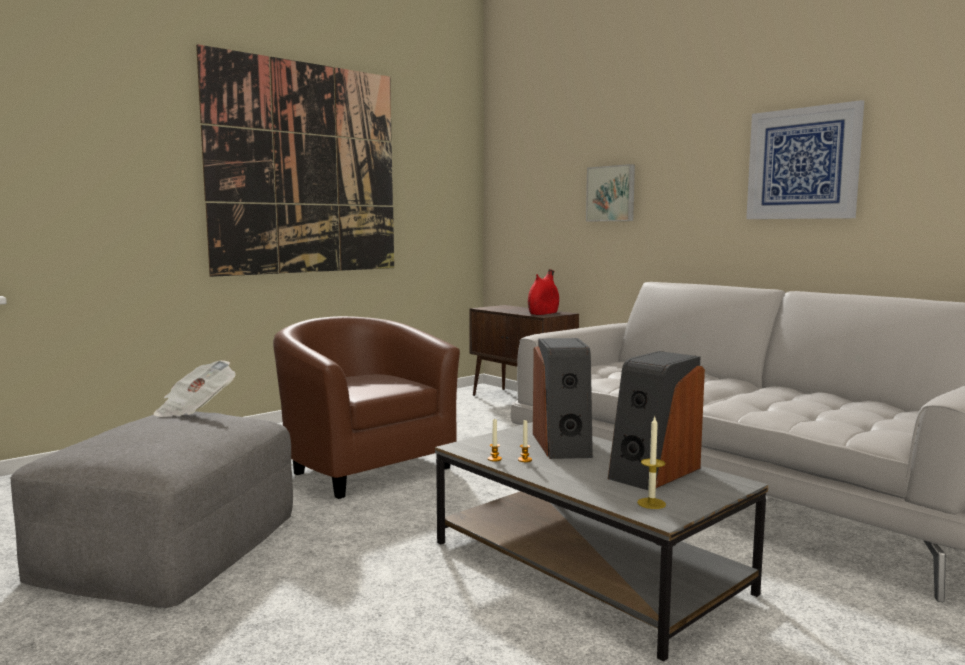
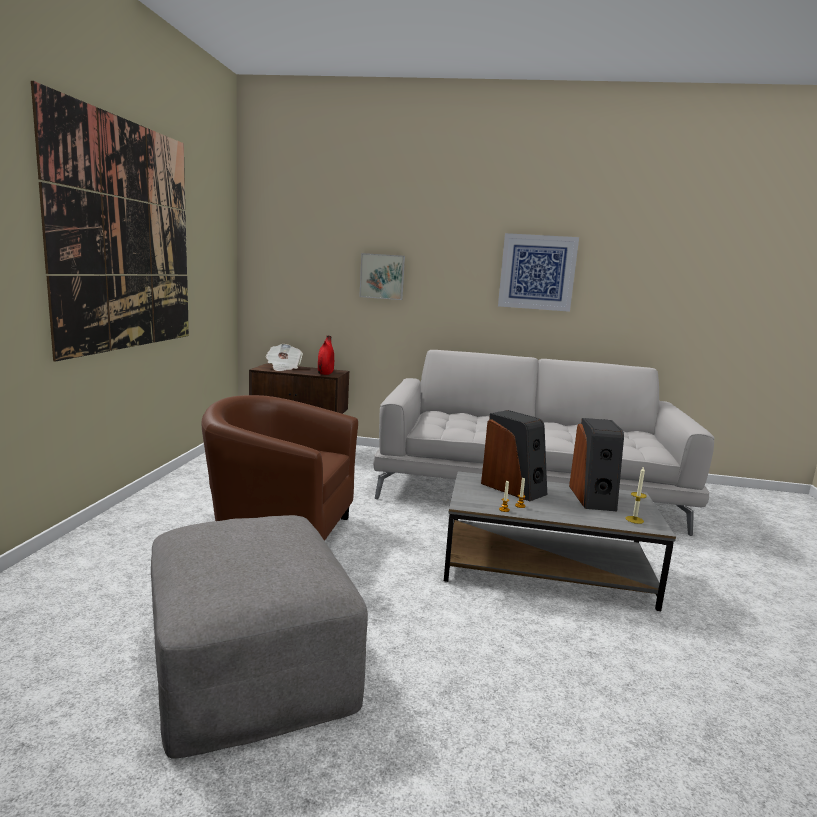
camera: 40 degrees left, 5 degrees up
(195, 409) = (228, 520): newspaper -> newspaper (283, 368)

